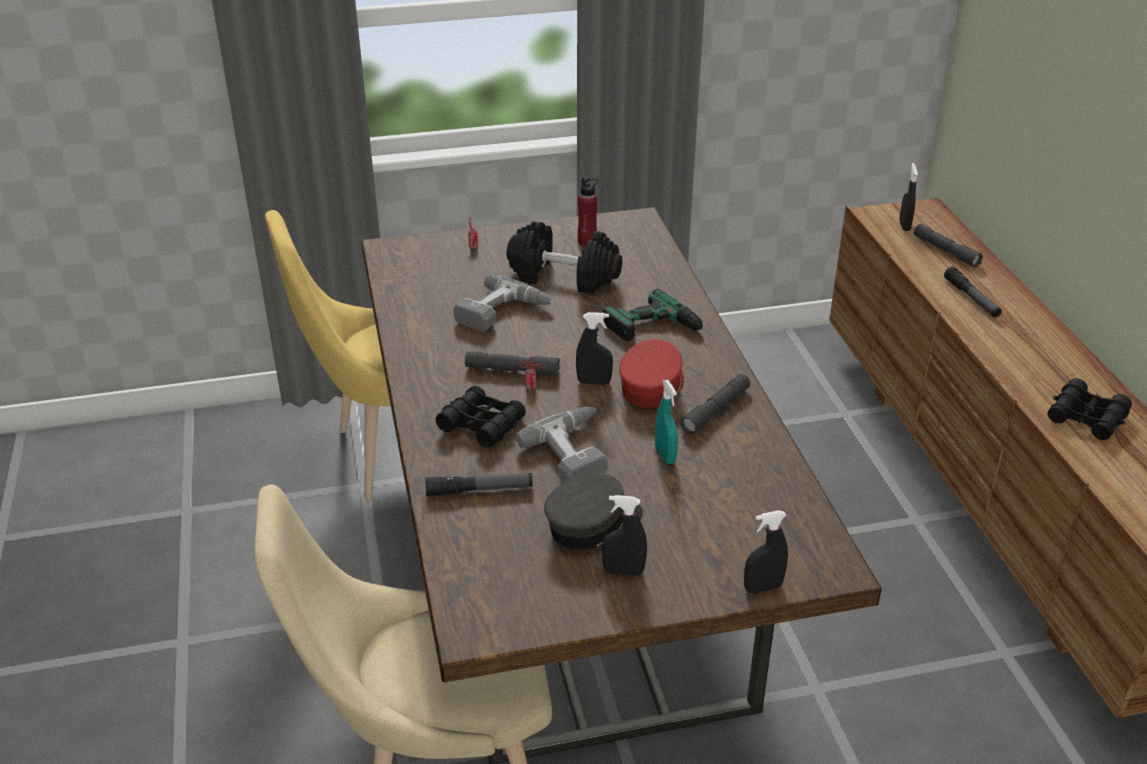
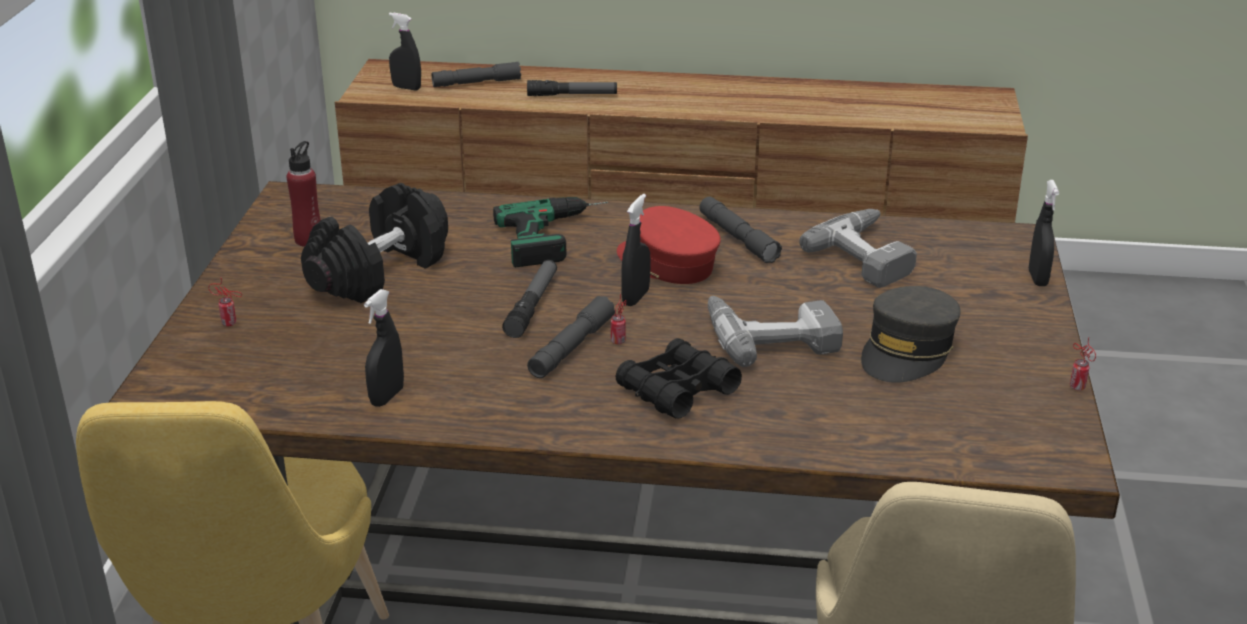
camera: 70 degrees left, 5 degrees down
(479, 490) = (812, 414): flashlight -> flashlight (532, 305)
(503, 313) = (430, 330): power drill -> power drill (870, 255)
(588, 627) = (1076, 386): none -> can
(592, 524) = (907, 351): grey cap -> grey cap turned 135 degrees counterclockwise
(623, 571) = (992, 348): black spray bottle -> black spray bottle (387, 397)
(665, 455) = (803, 283): turquoise spray bottle -> none
(1086, 418) = (796, 104): black binoculars -> none

